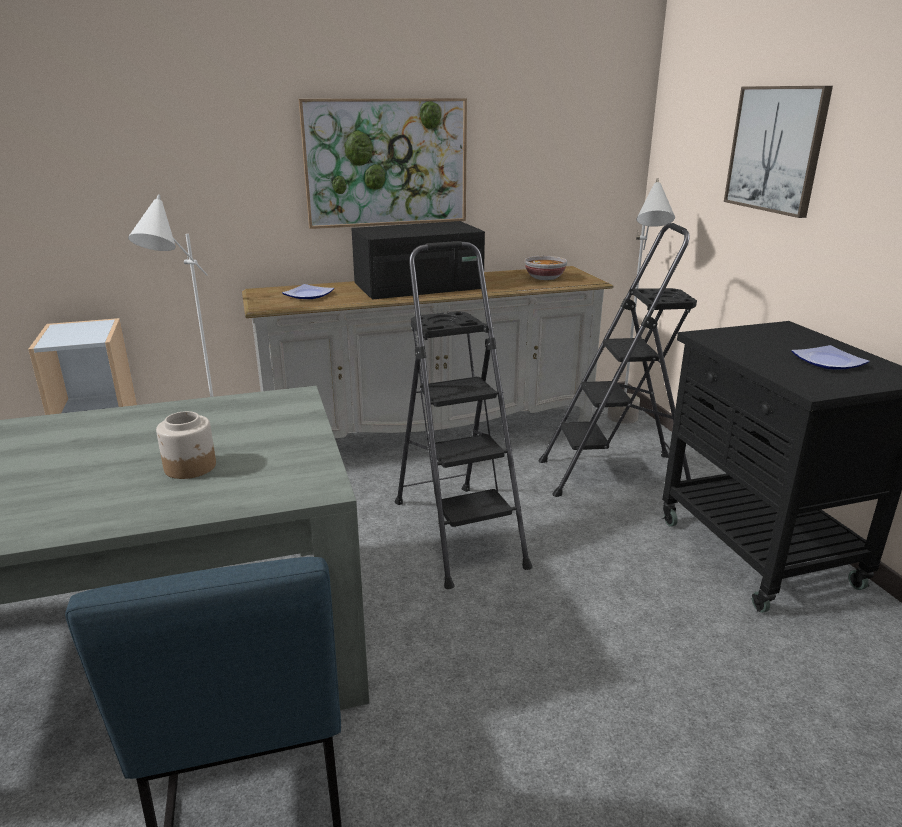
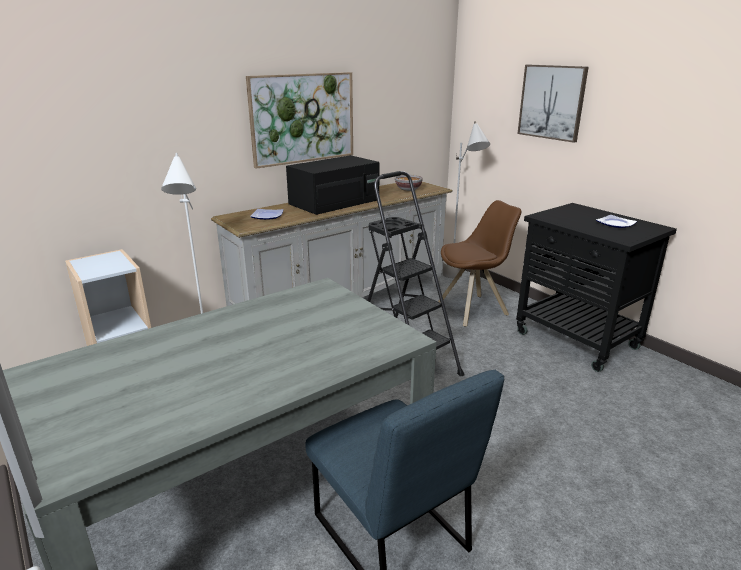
camera: 20 degrees left, 0 degrees up
(191, 467) = (310, 341): jar -> none
(616, 474) = (472, 310): step ladder -> brown chair

